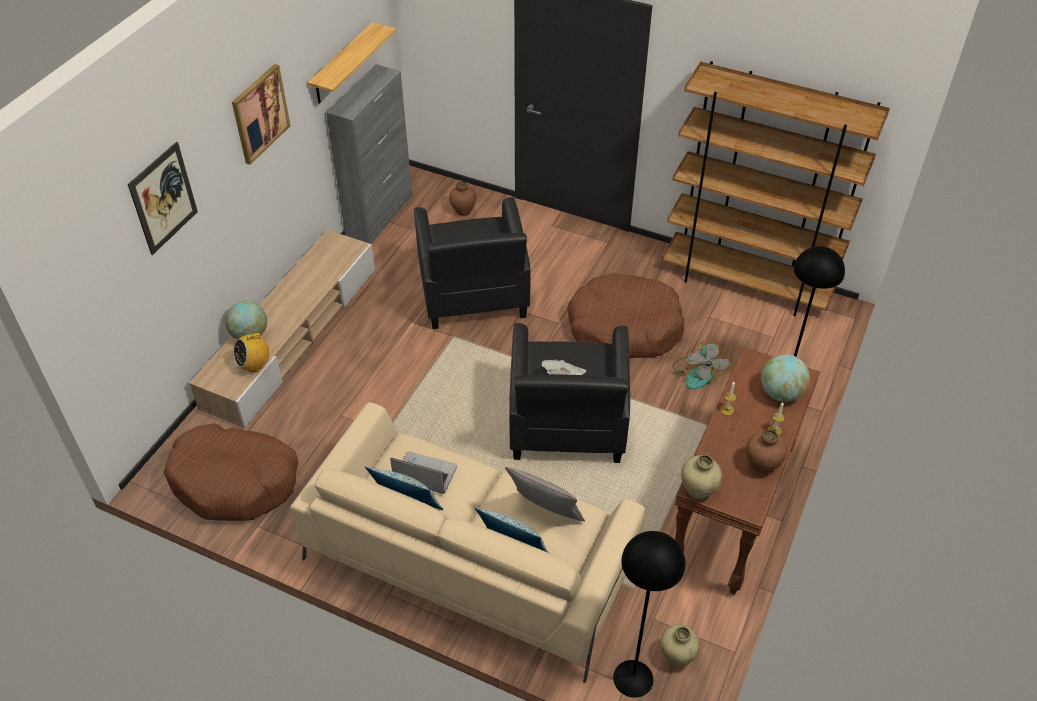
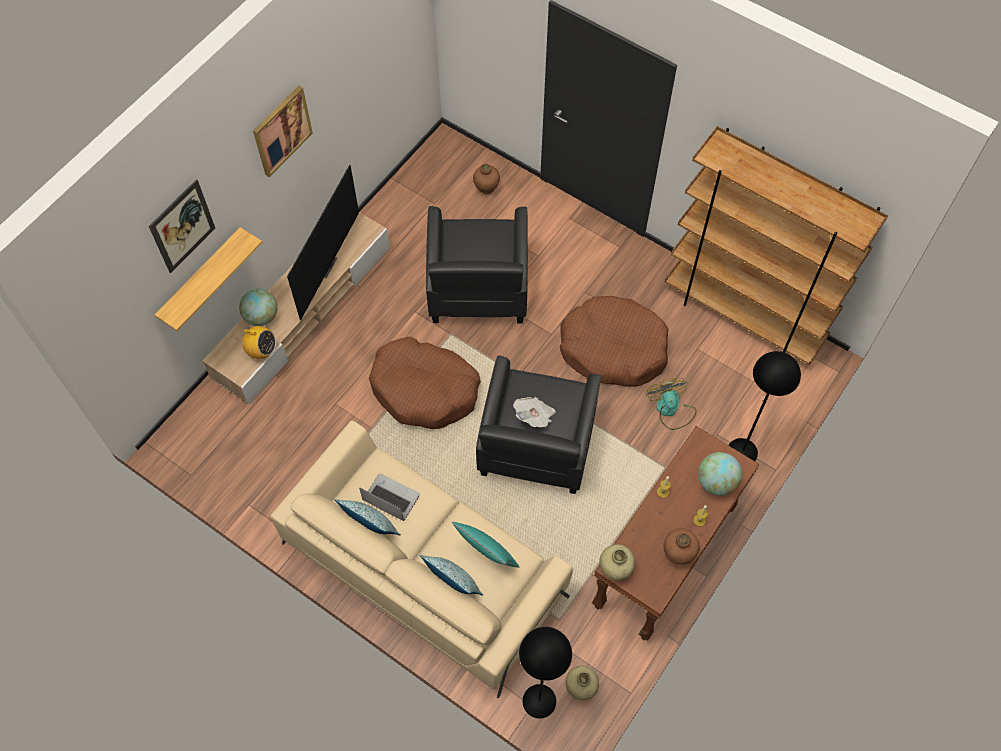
camera: 10 degrees right, 15 degrees up
(235, 481) = (234, 457): brown dog bed -> brown dog bed (425, 390)
(254, 365) = (261, 351): radio -> radio turned 135 degrees counterclockwise
(310, 282) = (324, 265): none -> television
(342, 64) = (373, 61): shelf -> shelf (201, 278)
(380, 216) = (405, 182): grey cabinet -> none
(545, 516) = (486, 556): grey pillow -> turquoise pillow
(698, 373) = (670, 410): fan -> fan turned 150 degrees clockwise

